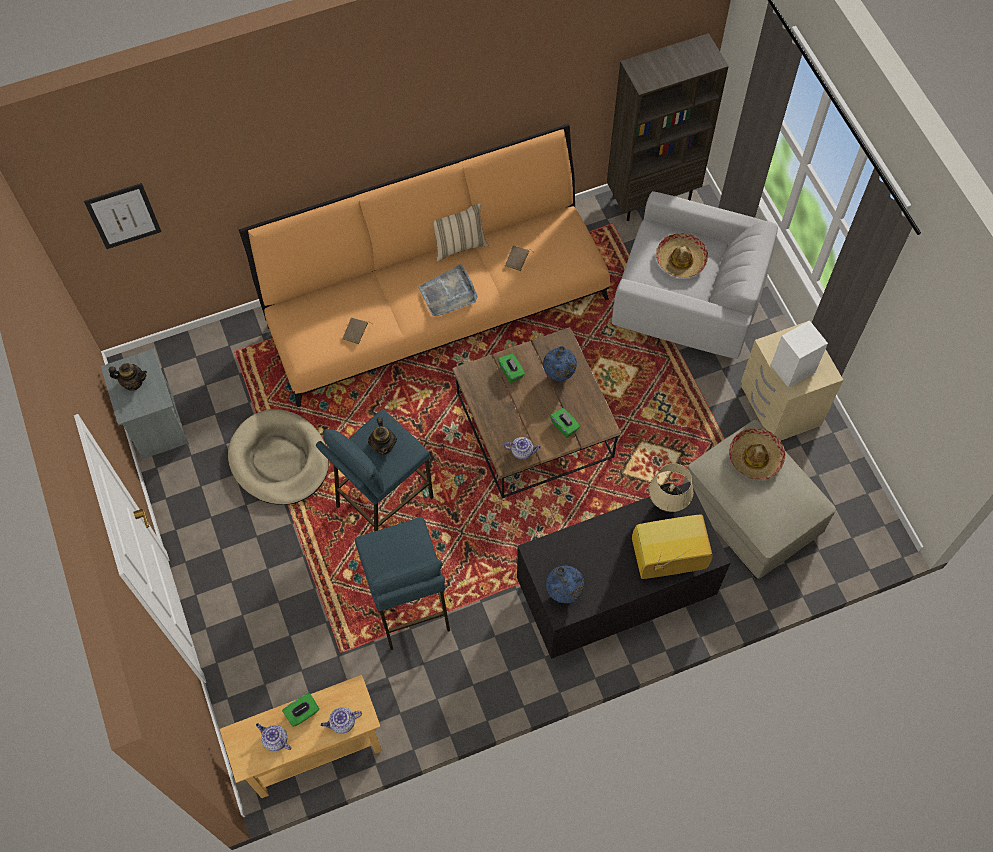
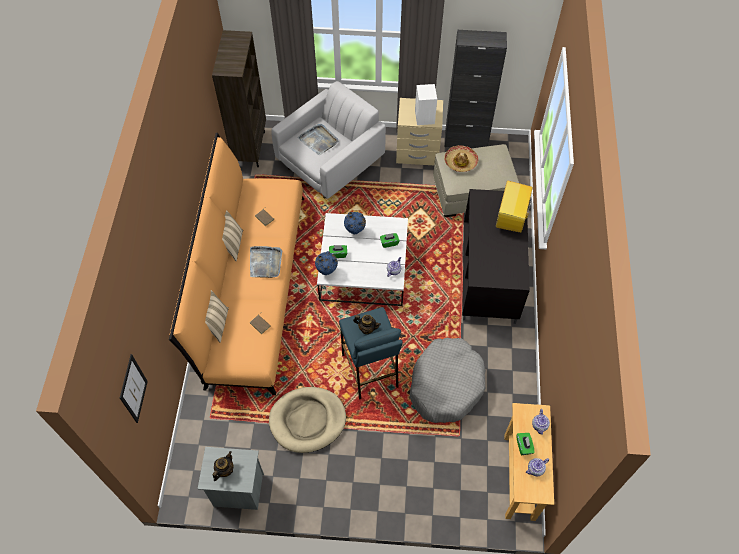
camera: 65 degrees left, 5 degrees down
(336, 285) = (217, 324): none -> beige pillow
(408, 605) = (446, 384): blue stool -> grey dog bed
(535, 423) = (363, 268): brown coffee table -> white coffee table
(564, 593) = (509, 275): blue vase -> blue vase (327, 272)
(667, 504) = (478, 204): beige table lamp -> none
(681, 259) = (318, 140): hat -> grey tray
(845, 464) = (466, 141): none -> black cabinet

